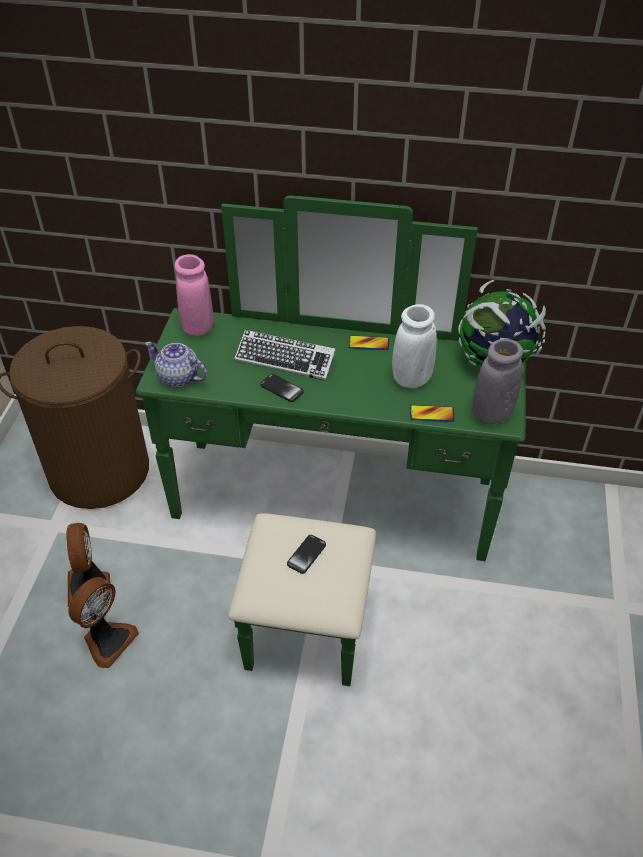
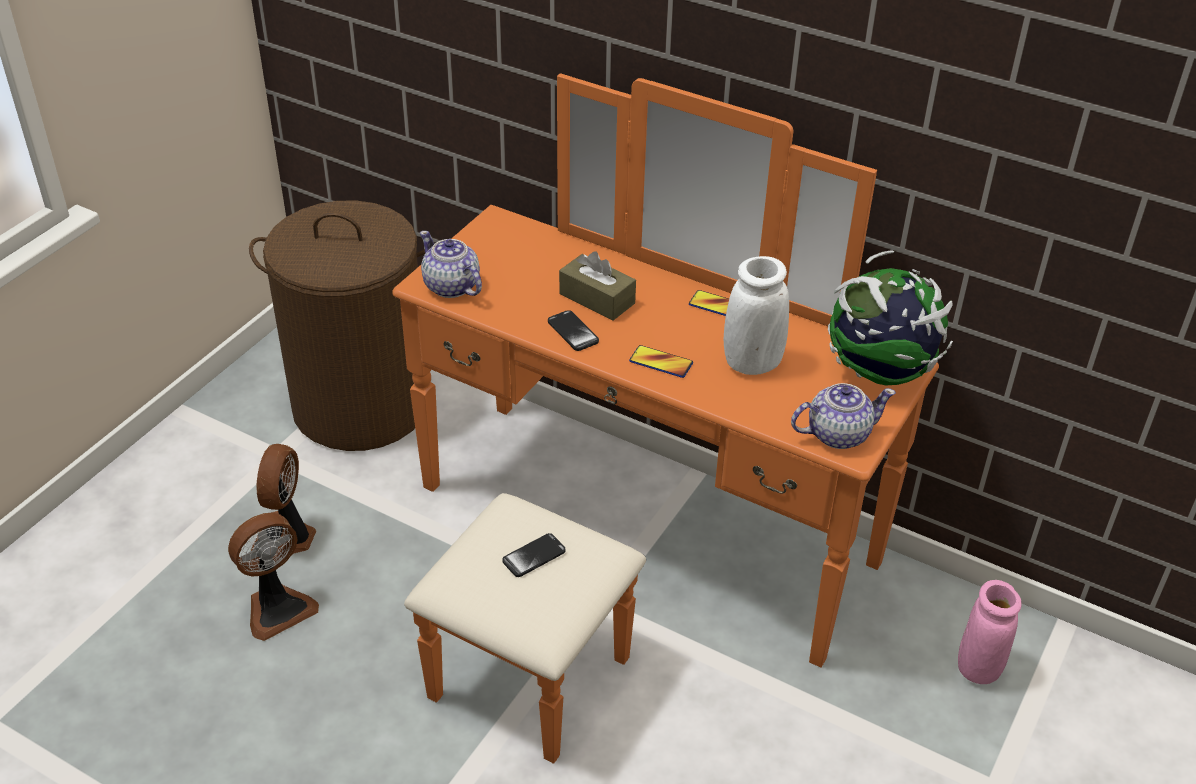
camera: 20 degrees right, 5 degrees down
(198, 327) = (508, 233): pink vase -> pink vase (978, 667)
(285, 359) = (597, 298): keyboard -> brown tissue box
(329, 526) = (623, 557): green dresser -> orange dresser
(432, 414) = (754, 413): phone -> phone (661, 362)
(491, 414) = (837, 434): grey vase -> teapot

